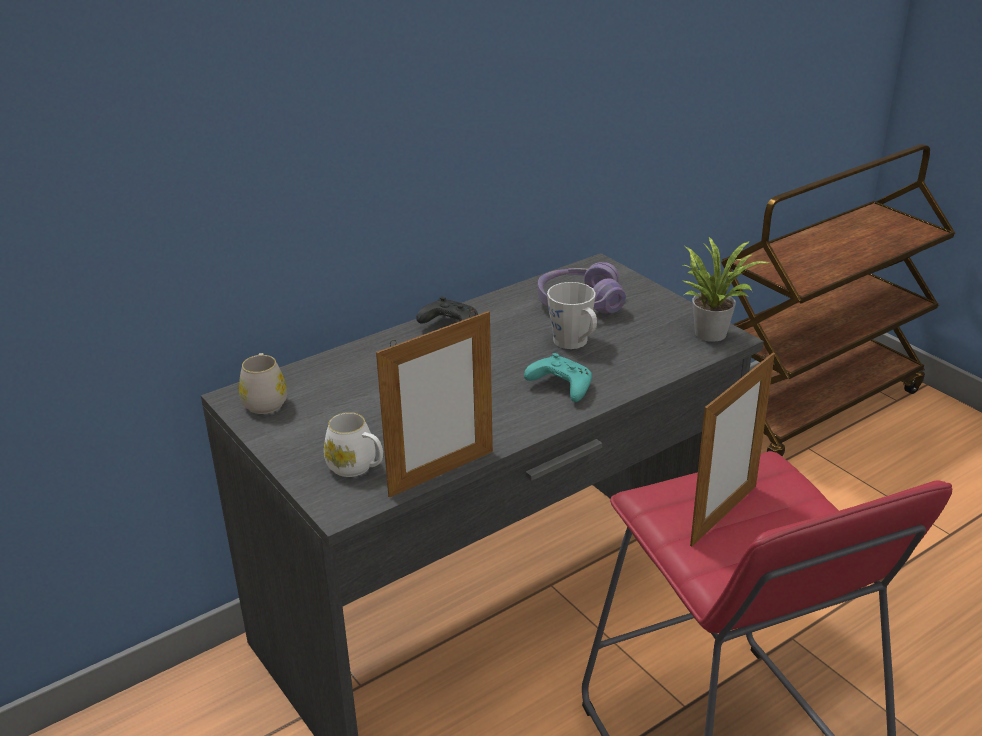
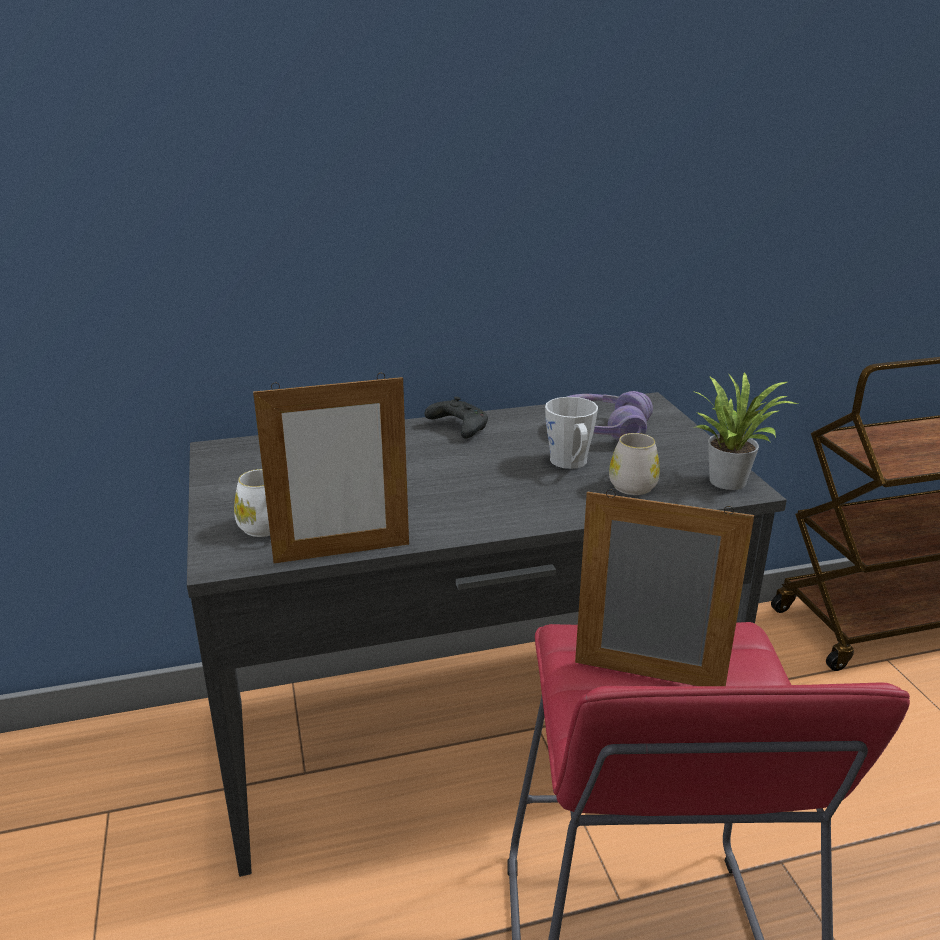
camera: 20 degrees right, 5 degrees down
(265, 400) = (238, 457): white mug -> white mug (633, 483)
(560, 386) = (525, 499): turquoise game controller -> none
(723, 515) = (648, 676): picture frame -> picture frame turned 135 degrees counterclockwise

